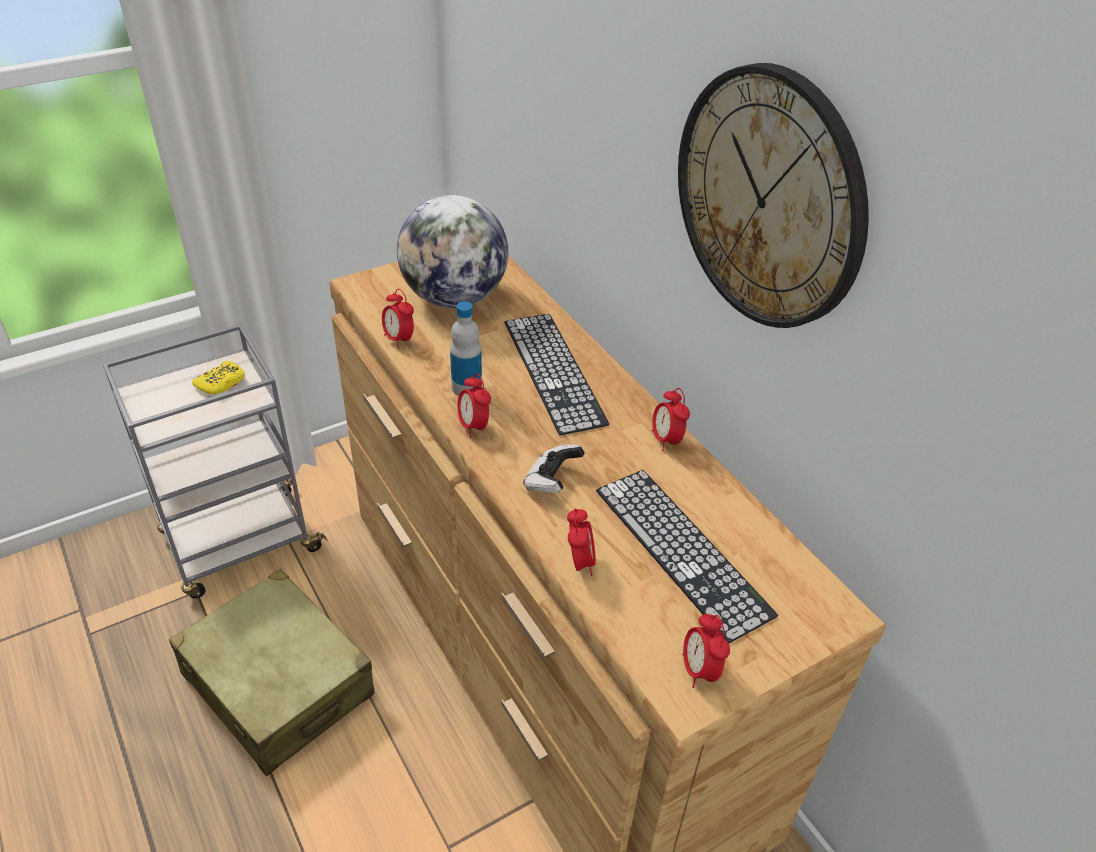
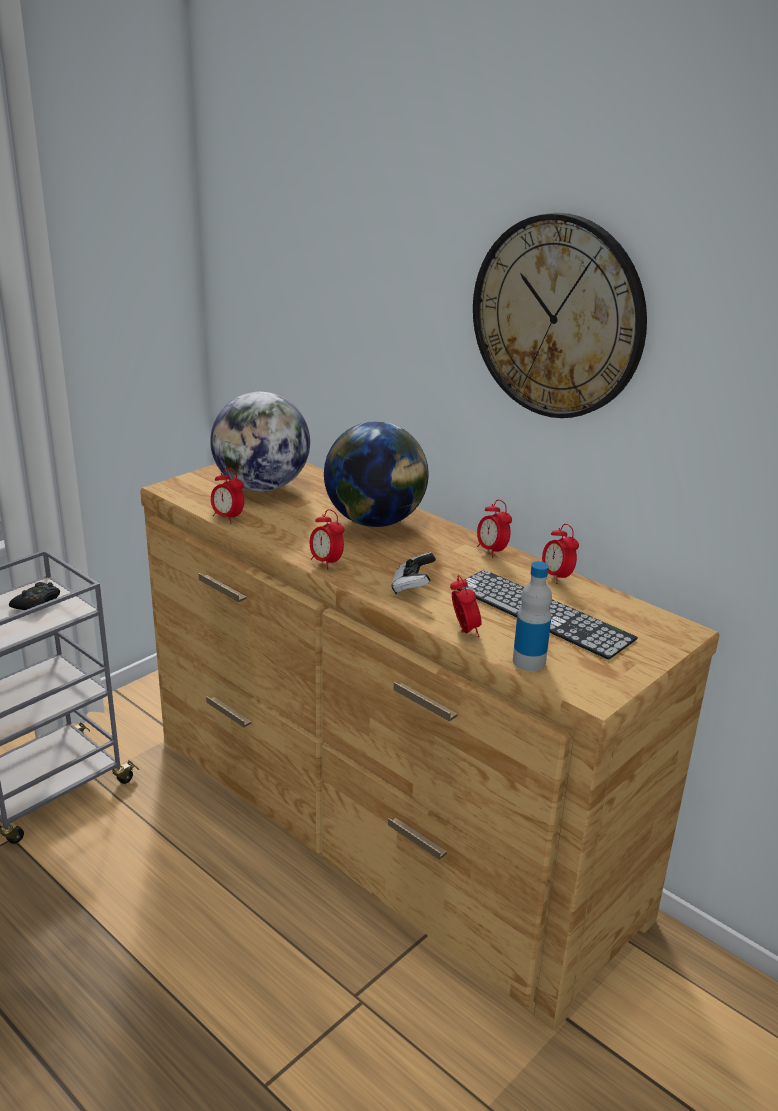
camera: 15 degrees left, 15 degrees down
(221, 383) = (37, 603): yellow game controller -> black game controller
(278, 684) = (131, 899): beige suitcase -> none
(466, 387) = (306, 540): bottle -> bottle (529, 661)
(554, 371) = (375, 522): keyboard -> globe
(699, 670) = (595, 678): alarm clock -> alarm clock (556, 577)

